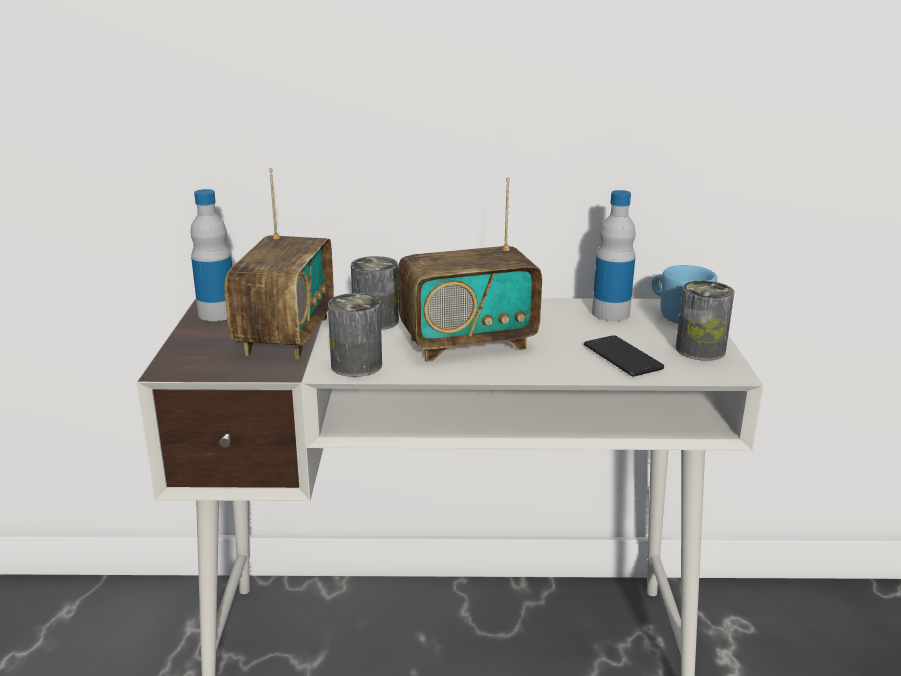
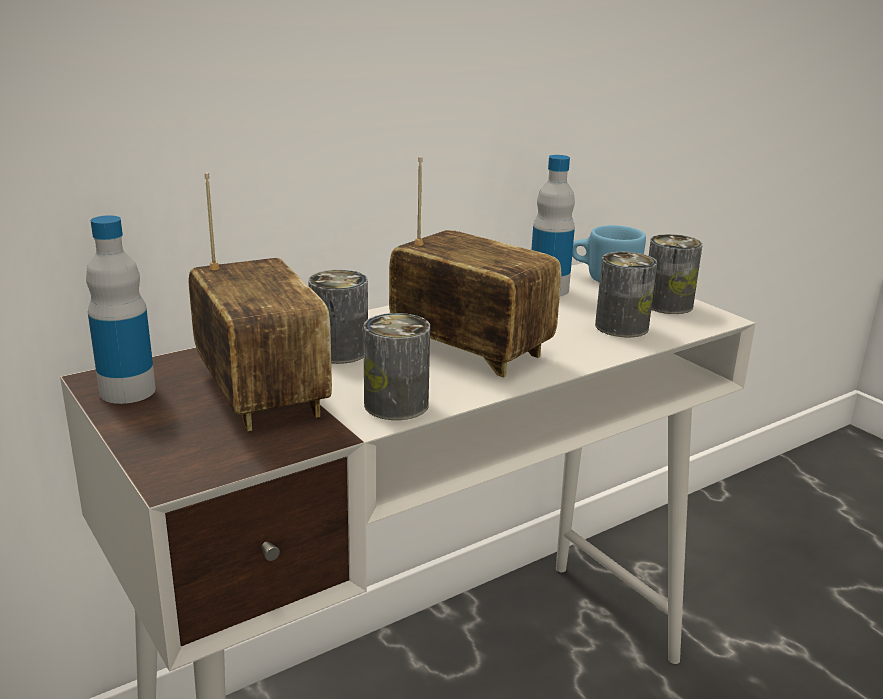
camera: 35 degrees left, 0 degrees up
(467, 343) = (470, 350): radio -> radio turned 90 degrees counterclockwise
(622, 357) = (621, 327): phone -> can

